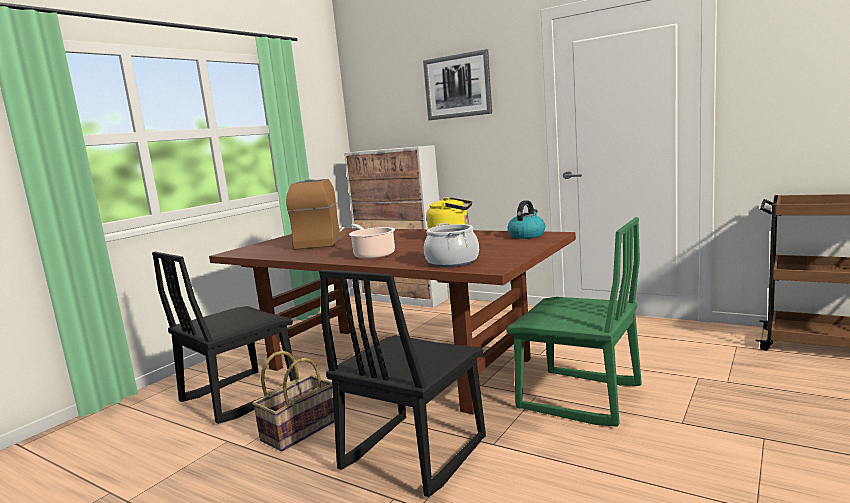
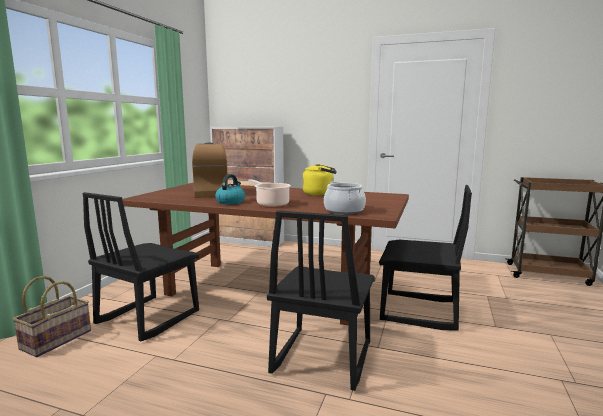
camera: 15 degrees left, 0 degrees up
(299, 430) = (217, 343): basket -> basket (56, 339)
(457, 86) = (304, 85): picture -> none
(526, 235) = (376, 195): kettle -> kettle (230, 202)
(579, 398) = (419, 311): green chair -> black chair

